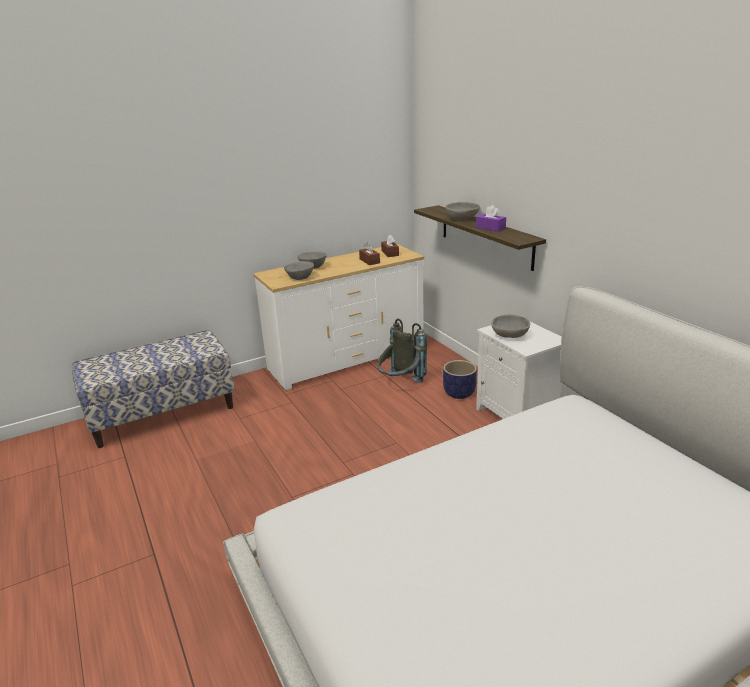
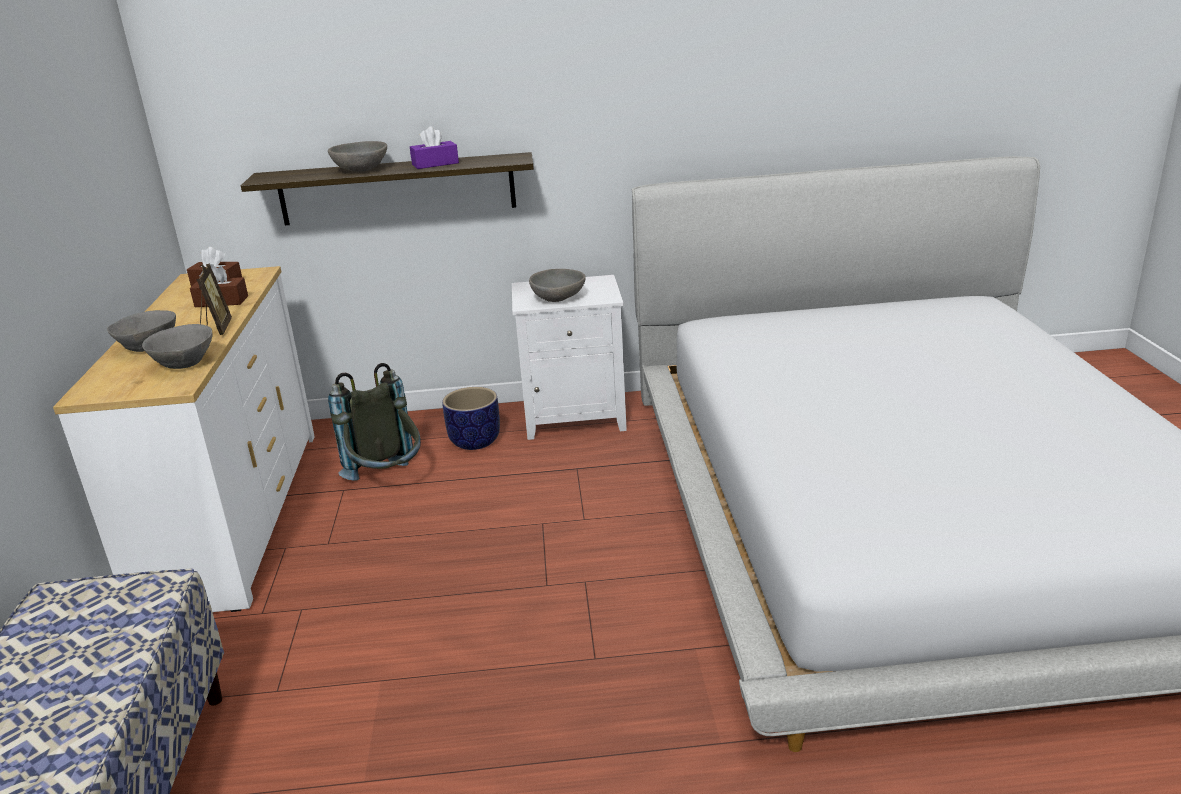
camera: 65 degrees left, 0 degrees up
(337, 271) = (216, 330): none -> picture frame

